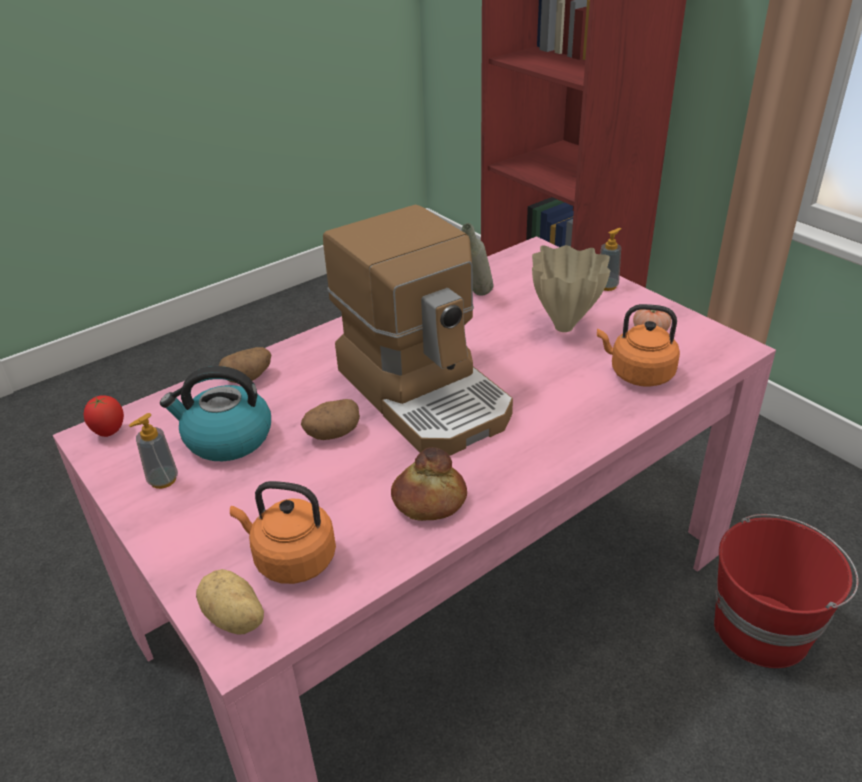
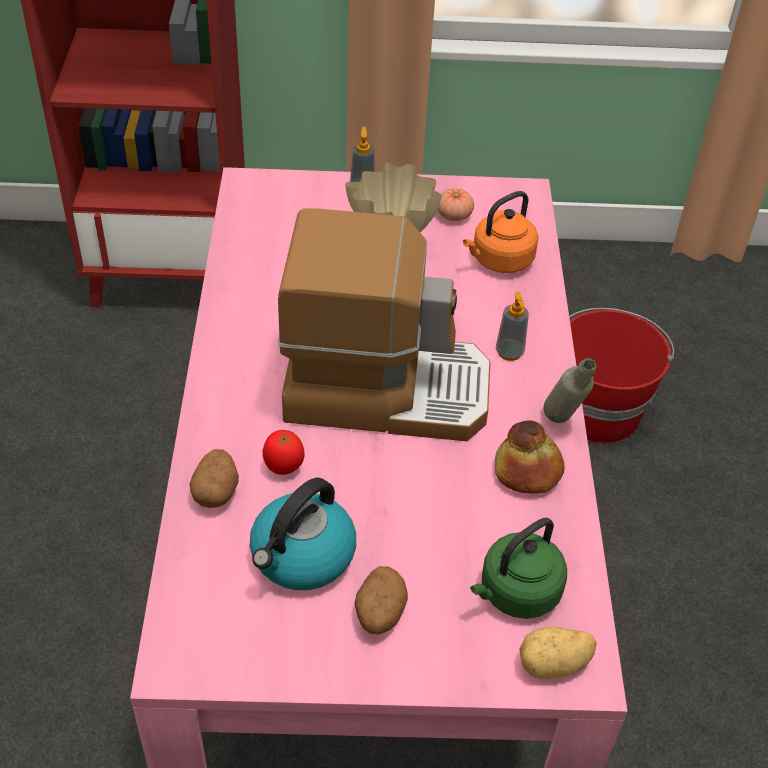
camera: 55 degrees left, 10 degrees up
(109, 432) = (184, 645): tomato -> tomato (283, 468)
(163, 480) = (316, 634): soap dispenser -> soap dispenser (509, 352)
(291, 559) = (516, 593): orange kettle -> green kettle
(332, 434) = (376, 480): potato -> potato (379, 614)
(476, 296) = (275, 267): grey bottle -> grey bottle (562, 425)

